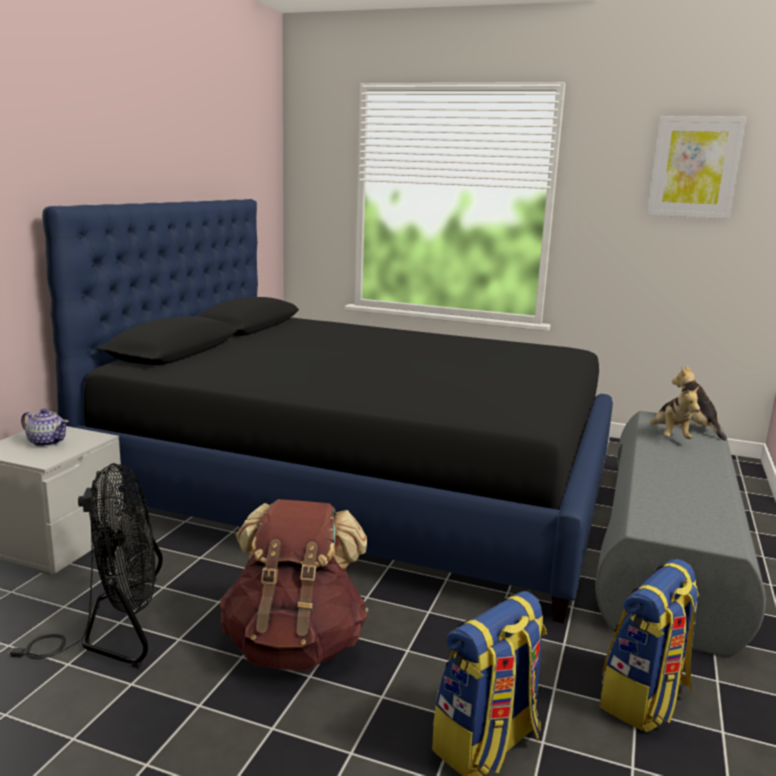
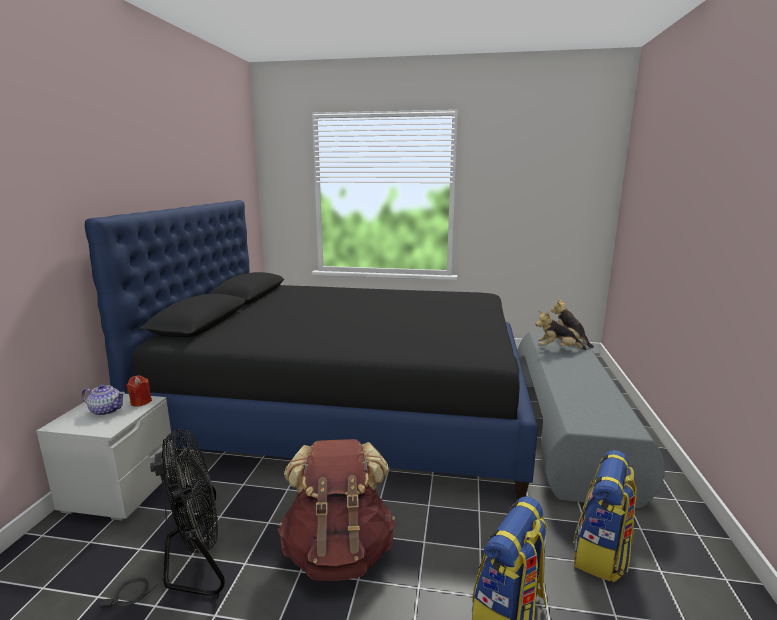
camera: 10 degrees left, 0 degrees up
(88, 437) = (141, 402): none -> red candle
(669, 436) = (557, 349): plush toy -> plush toy turned 105 degrees clockwise
(694, 167) = (547, 165): picture -> none

